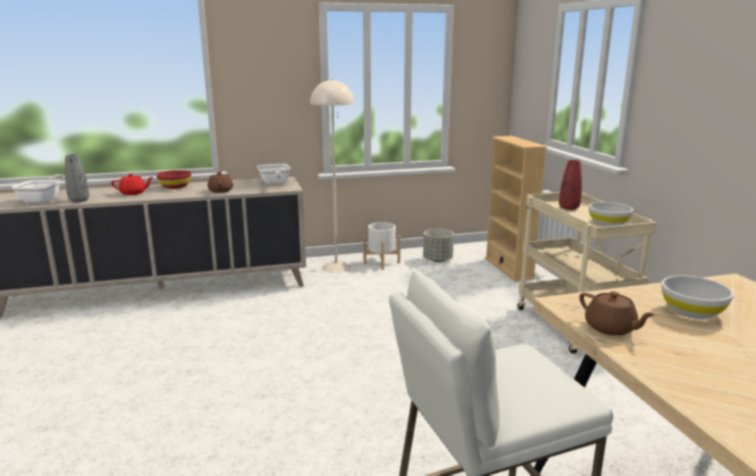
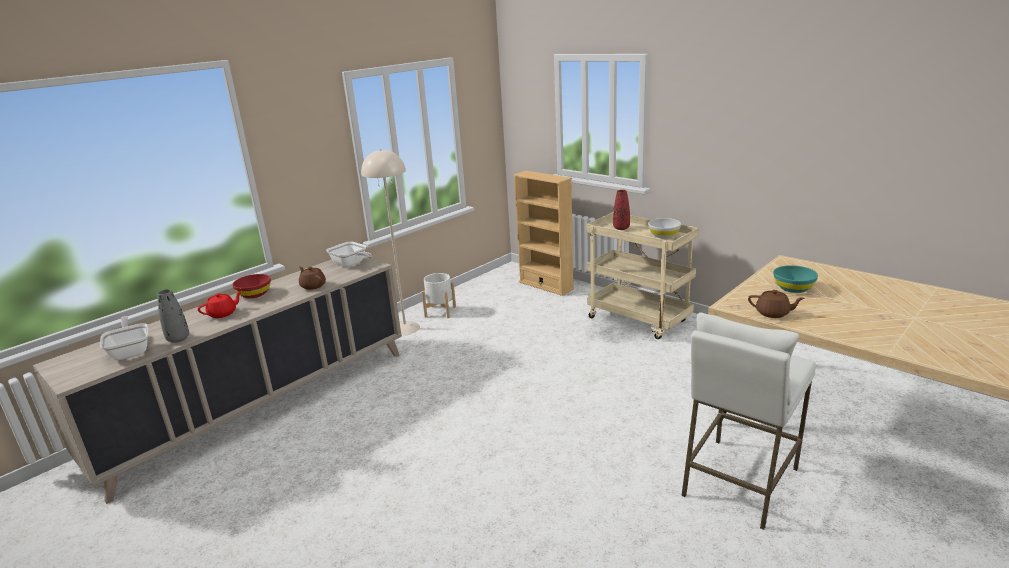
camera: 30 degrees left, 5 degrees up
(438, 260) = (483, 294): grey planter -> none
(692, 311) = (793, 288): white bowl -> turquoise bowl

